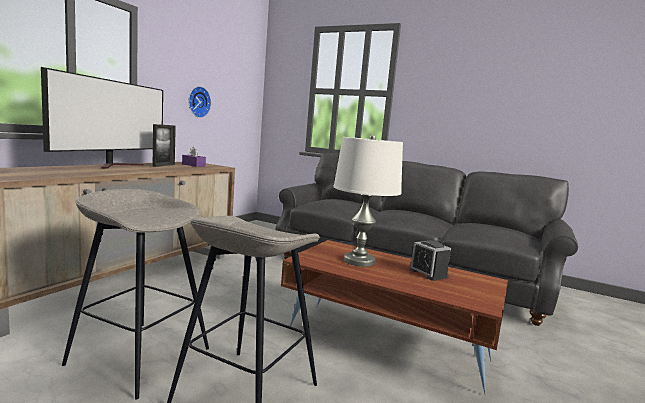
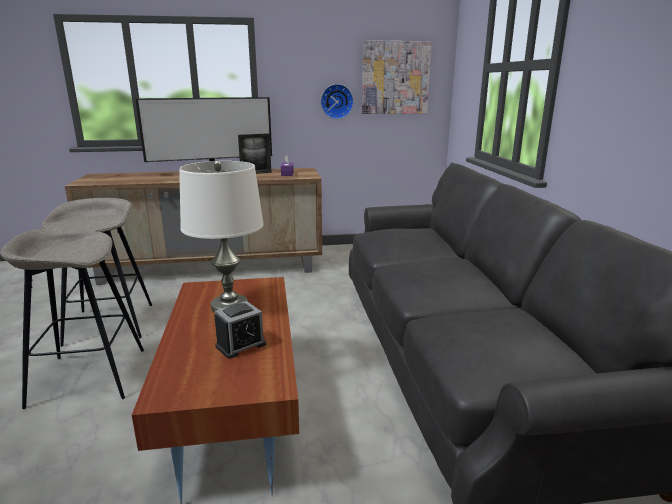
camera: 55 degrees right, 10 degrees up
(234, 88) = (395, 78): none -> picture
(428, 273) = (241, 345): alarm clock -> alarm clock turned 150 degrees counterclockwise

